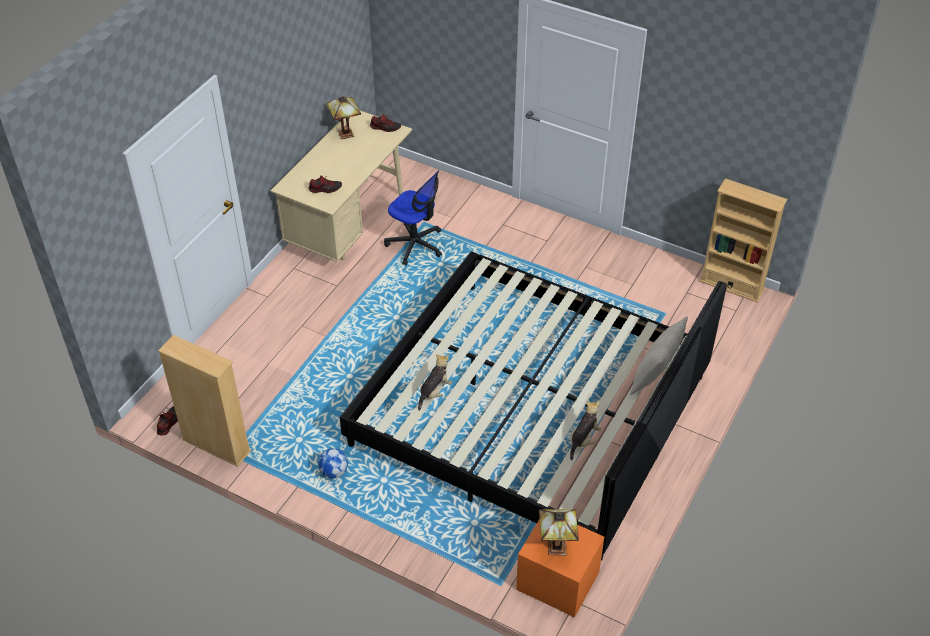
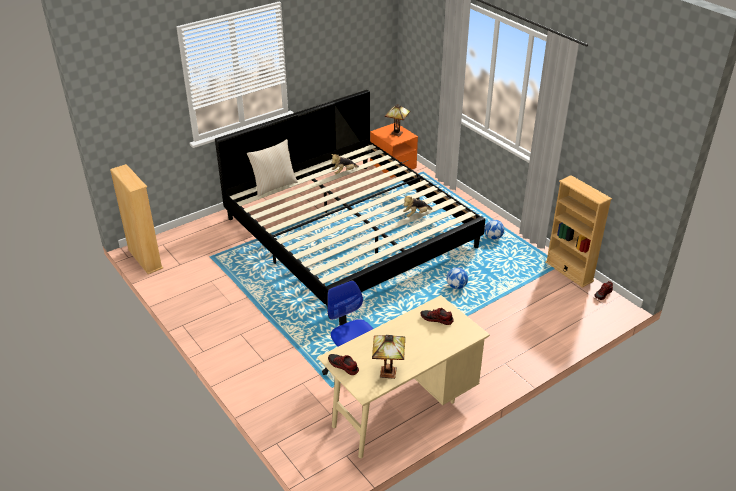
camera: 155 degrees left, 10 degrees down
(352, 372) = (456, 286): none -> football

